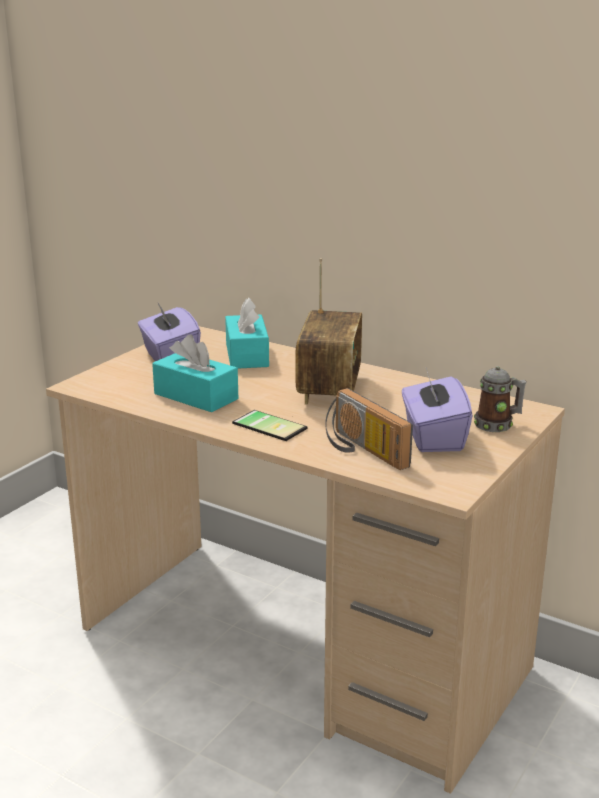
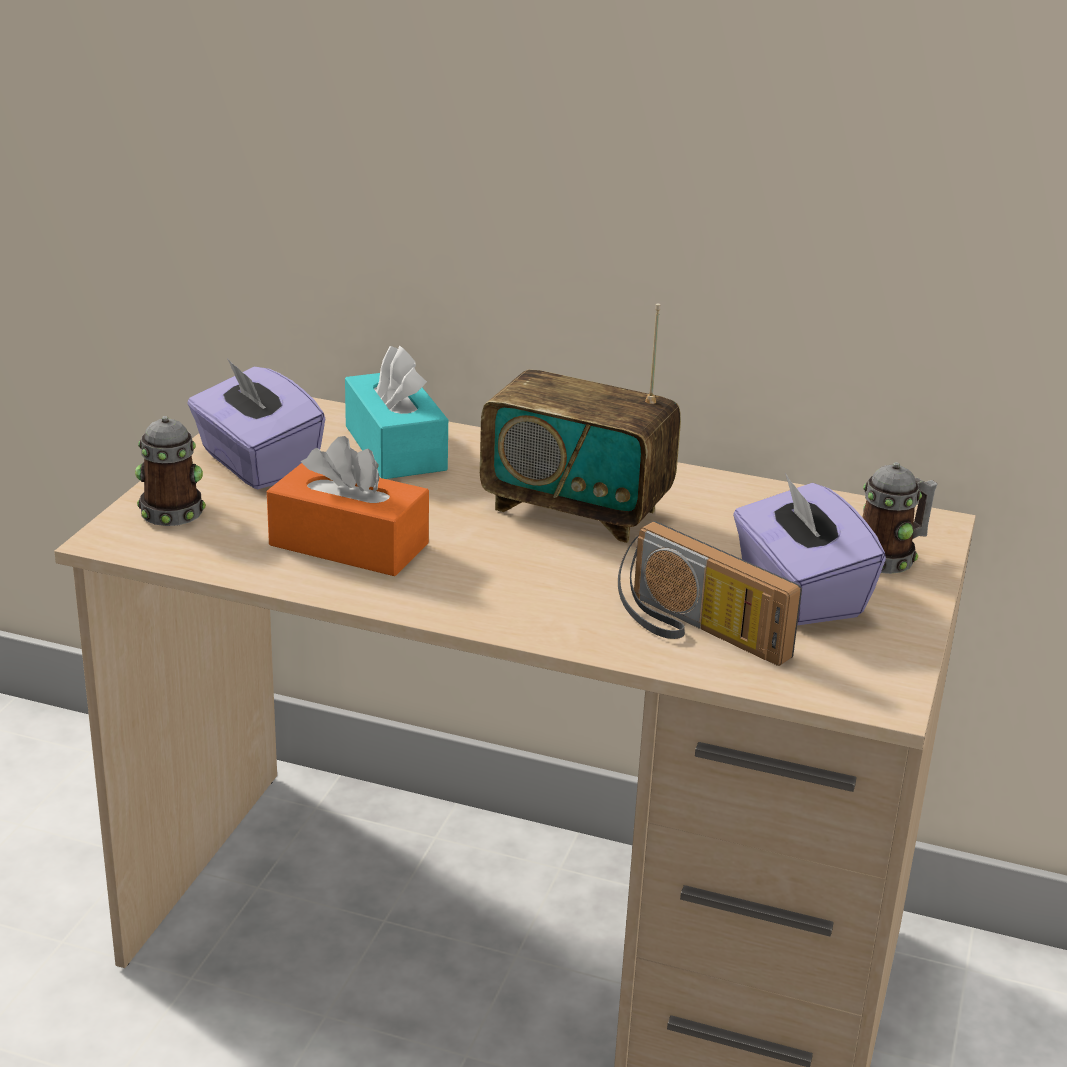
camera: 15 degrees left, 5 degrees up
(115, 374) = (173, 509): none -> mug
(196, 396) = (349, 544): turquoise tissue box -> orange tissue box
(272, 424) = (515, 593): phone -> none
(329, 389) = (576, 509): radio -> radio turned 120 degrees clockwise

